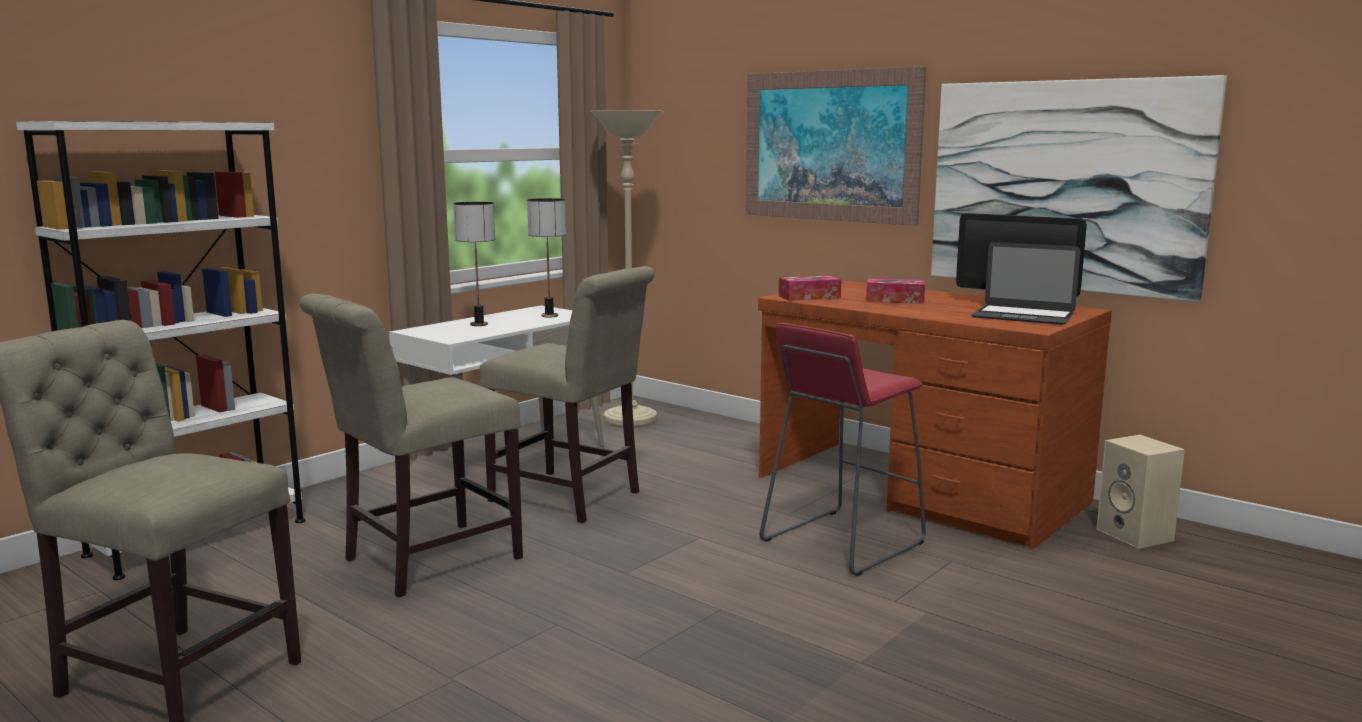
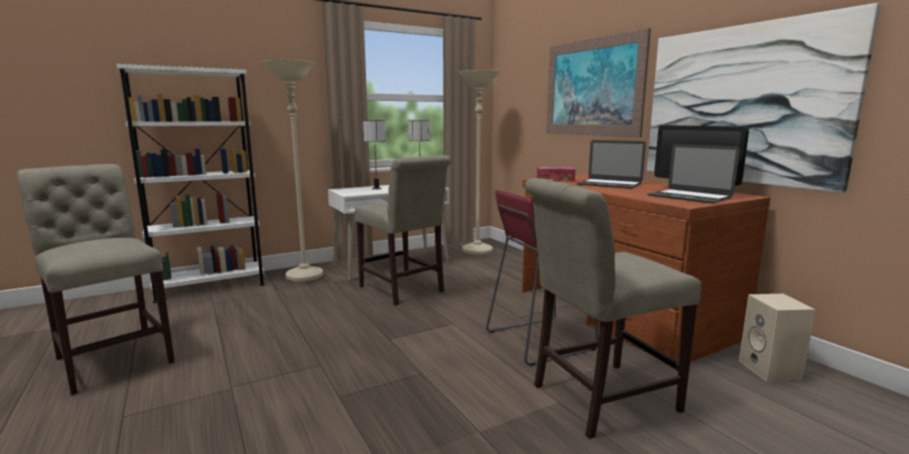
camera: 20 degrees right, 0 degrees up
(365, 497) = (304, 276): none -> beige floor lamp
(423, 561) = (293, 314): beige chair -> beige chair (597, 399)
(895, 300) = (609, 184): tissue box -> laptop

